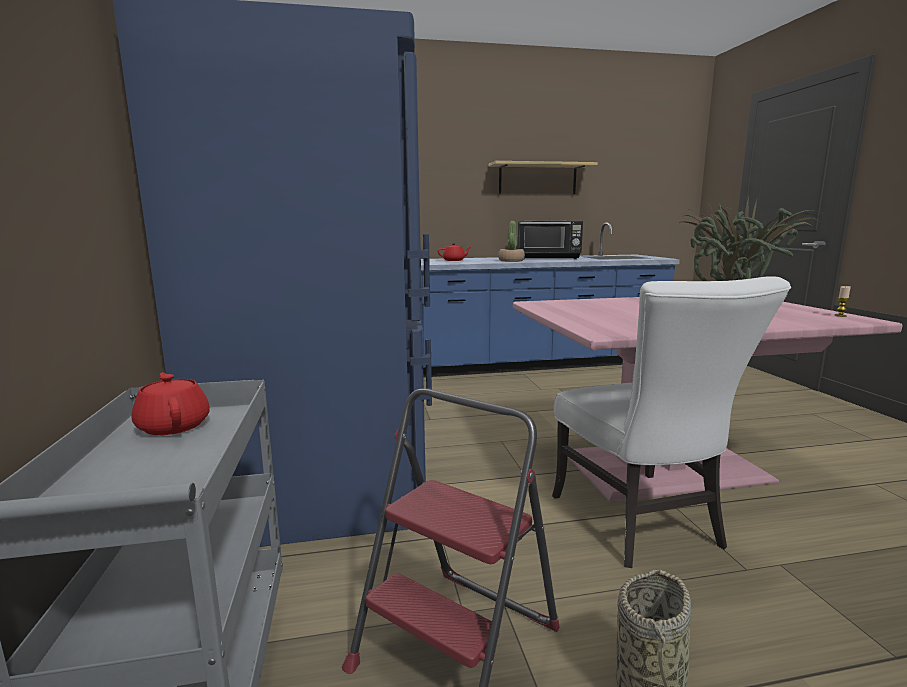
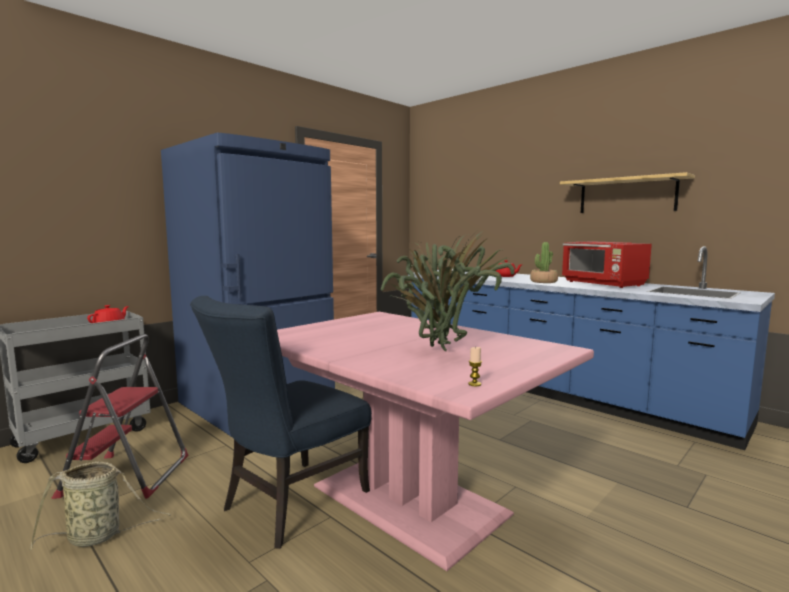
camera: 55 degrees right, 5 degrees down
(548, 258) = (603, 284): black microwave -> red microwave
(642, 524) = (288, 505): white chair -> blue chair

